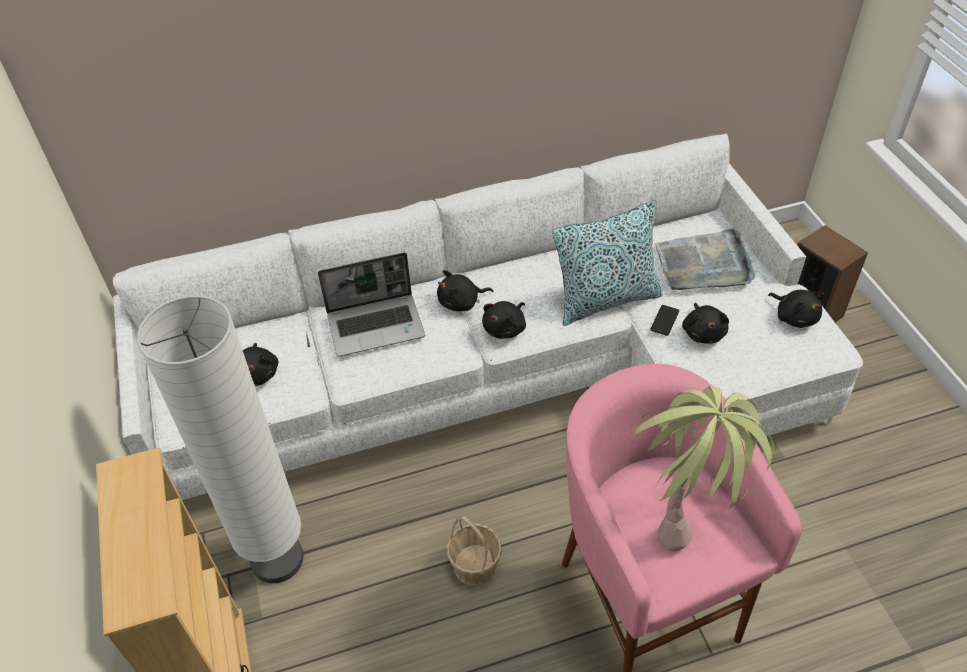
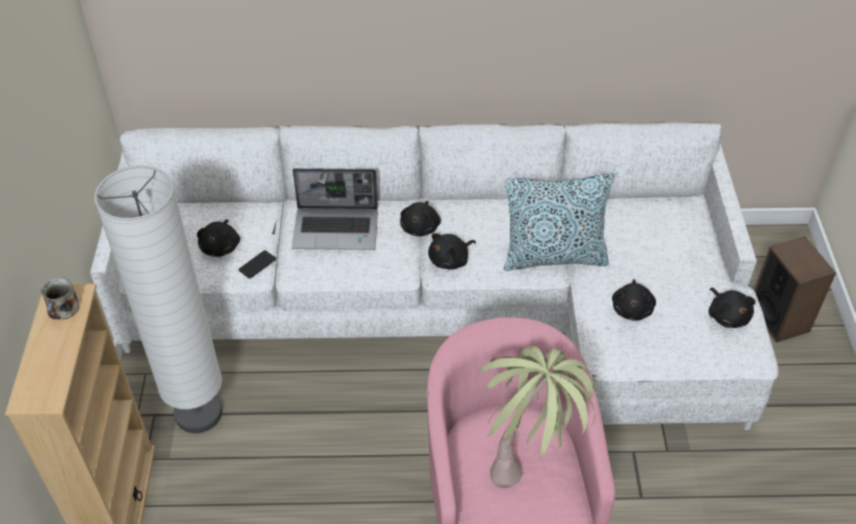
camera: 15 degrees right, 0 degrees up
(132, 487) = (63, 309): none -> mug
(461, 302) = (420, 227): black plush toy -> black plush toy turned 75 degrees counterclockwise
(475, 565) = (364, 465): basket -> none
(664, 320) = (600, 289): phone -> phone (257, 264)
(704, 264) = (661, 245): grey tray -> none

